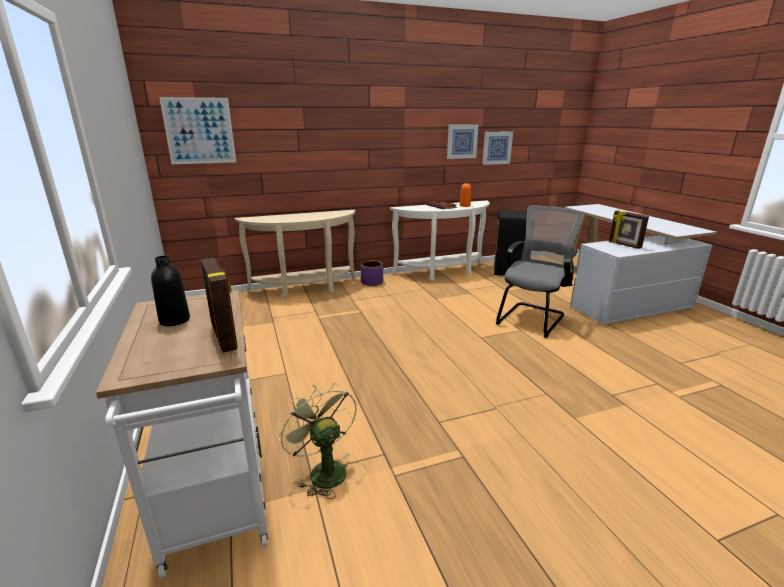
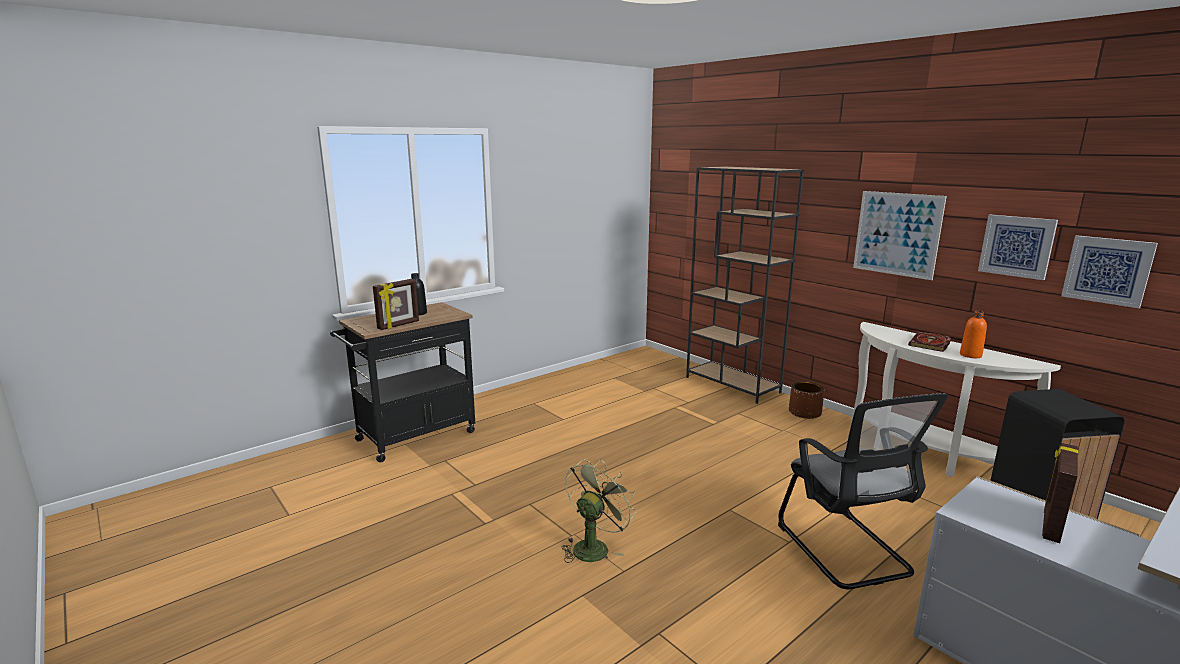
camera: 70 degrees right, 5 degrees down
(199, 131) = (686, 195): picture -> picture (897, 234)
(216, 500) = (412, 437): white cart -> black cart
(305, 289) = (733, 385): beige console table -> bookcase
(322, 470) = (448, 464): green fan -> green fan (594, 546)
(371, 282) = (804, 412): purple planter -> brown planter
(532, 319) = (844, 551): chair -> chair turned 60 degrees clockwise

